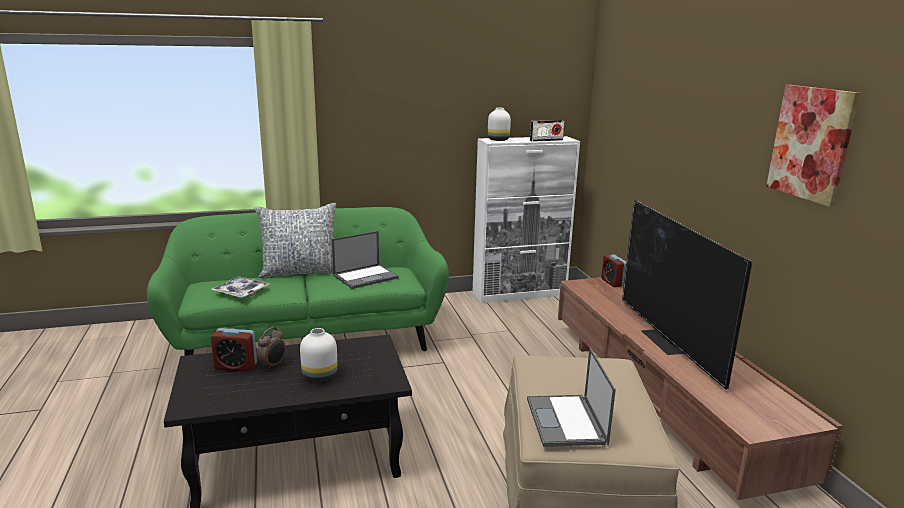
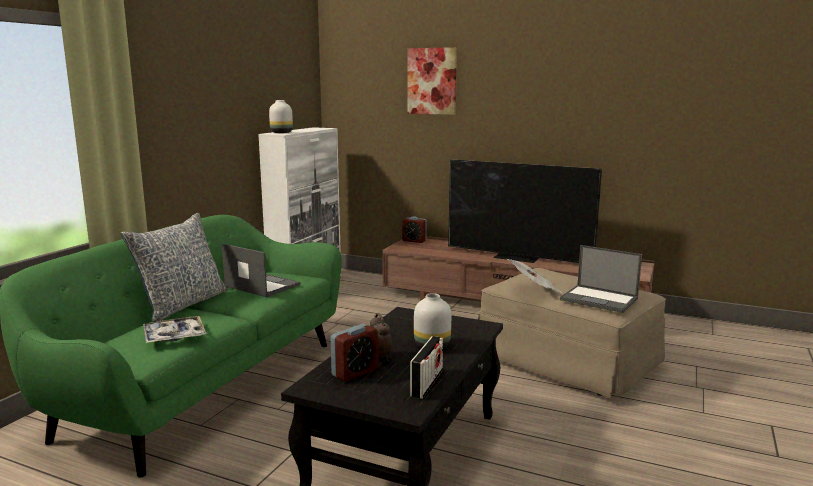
camera: 50 degrees left, 5 degrees down
(366, 276) = (261, 285): laptop -> laptop turned 60 degrees counterclockwise
(536, 377) = (534, 289): none -> newspaper
(546, 140) = (315, 129): radio -> radio (426, 383)
(811, 143) = (590, 91): picture -> picture (432, 81)

